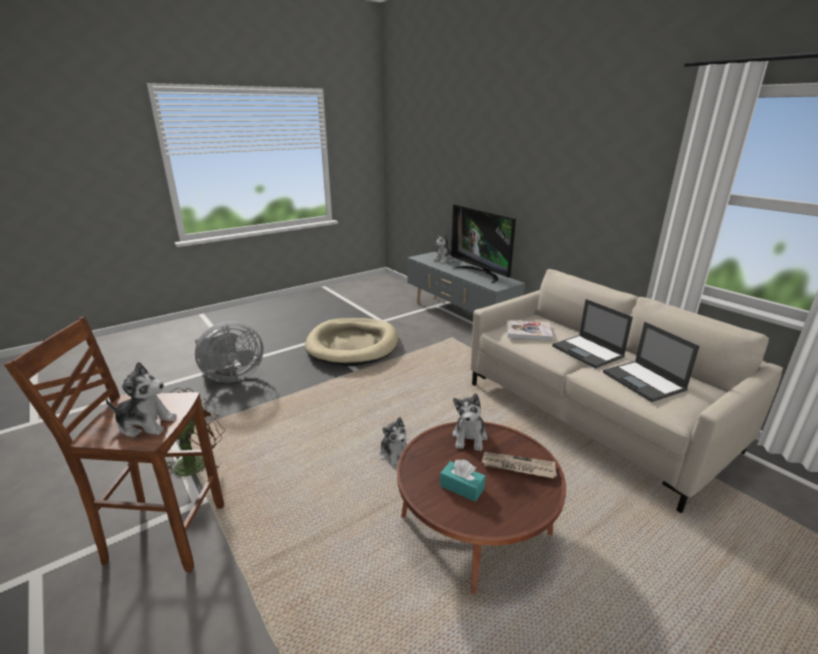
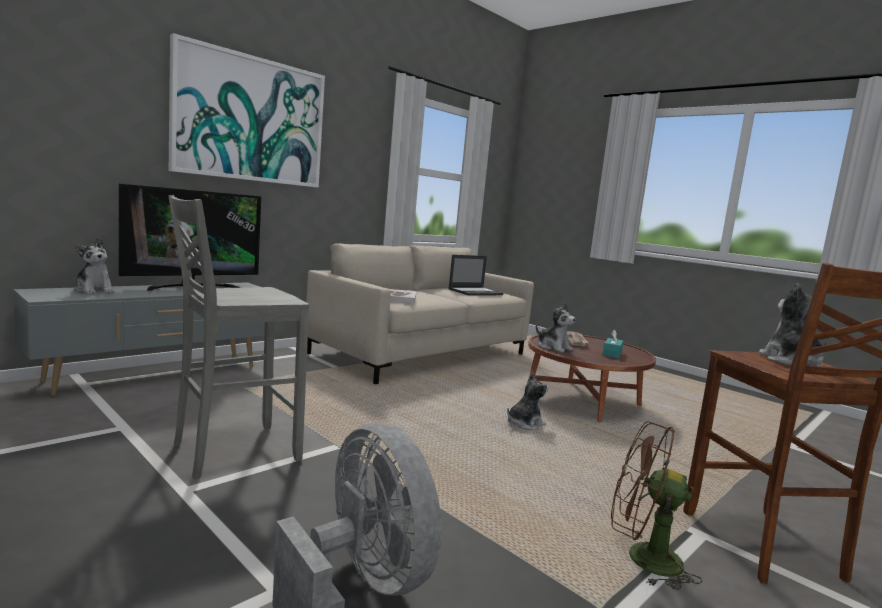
camera: 100 degrees left, 15 degrees down
(353, 345) = (232, 451): beige dog bed -> grey stool
(469, 437) = (553, 347): plush toy -> plush toy turned 45 degrees clockwise
(540, 155) = (250, 119): none -> picture
(588, 352) = (434, 293): laptop -> none

